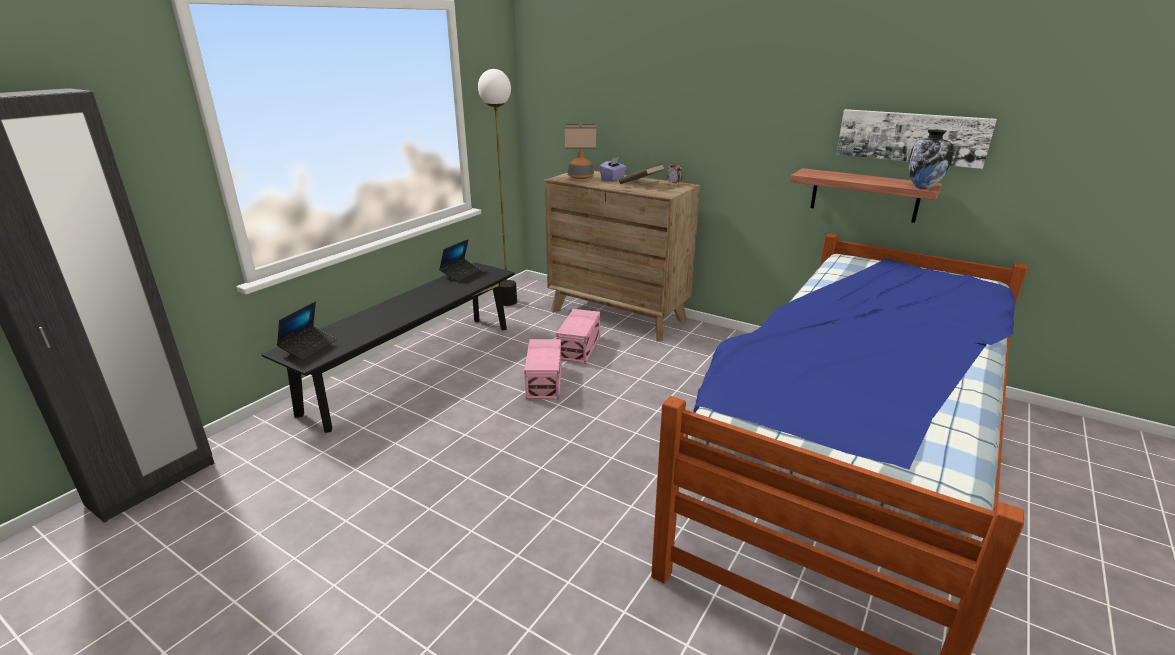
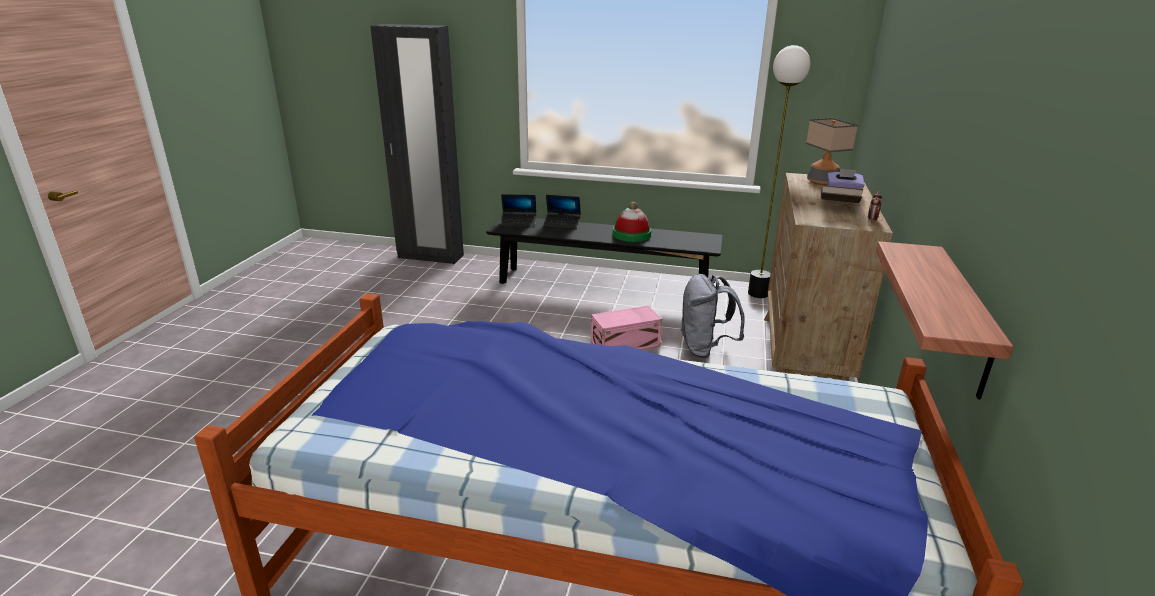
camera: 70 degrees right, 0 degrees up
(428, 296) = (631, 234): none -> hat
(461, 274) = (688, 235): laptop -> laptop (562, 224)
(580, 347) = (705, 349): pink storage box -> grey backpack
(911, 137) = (1013, 242): picture -> none
(923, 187) = (943, 326): vase -> none

